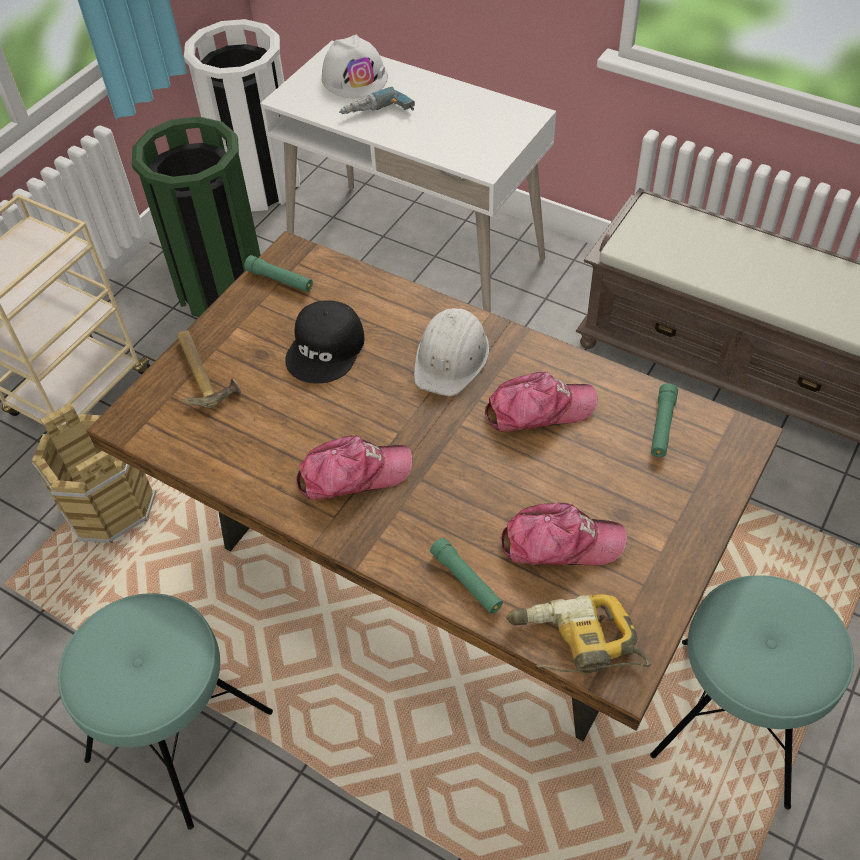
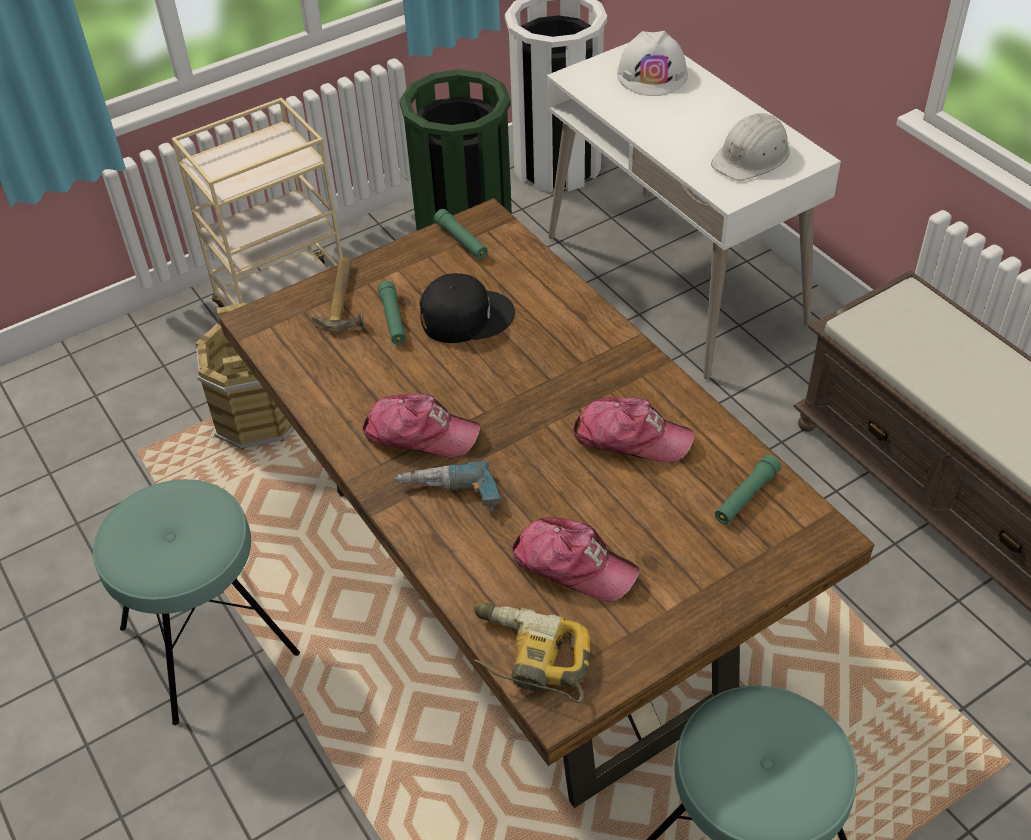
camera: 25 degrees right, 5 degrees down
(327, 349) = (465, 316): black cap -> black cap turned 150 degrees counterclockwise
(378, 115) = (653, 116): power drill -> power drill (448, 498)
(451, 357) = (577, 362): white hard hat -> white hard hat (752, 156)
(466, 581) = (463, 564): green flashlight -> green flashlight (393, 319)

